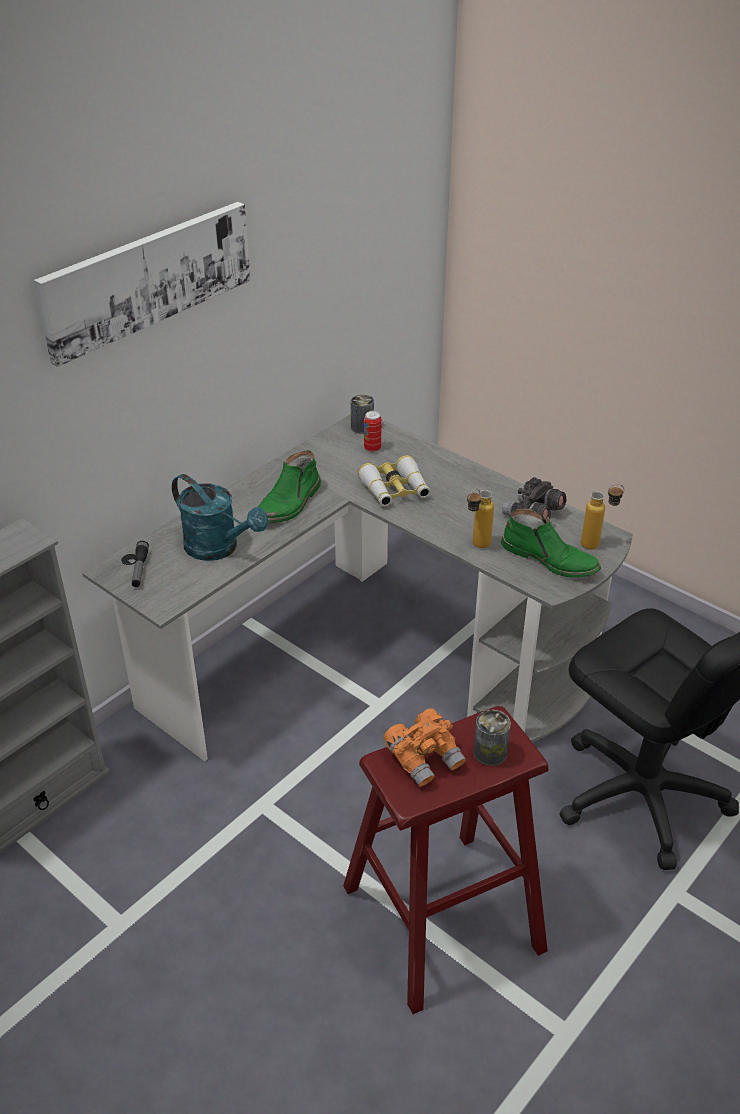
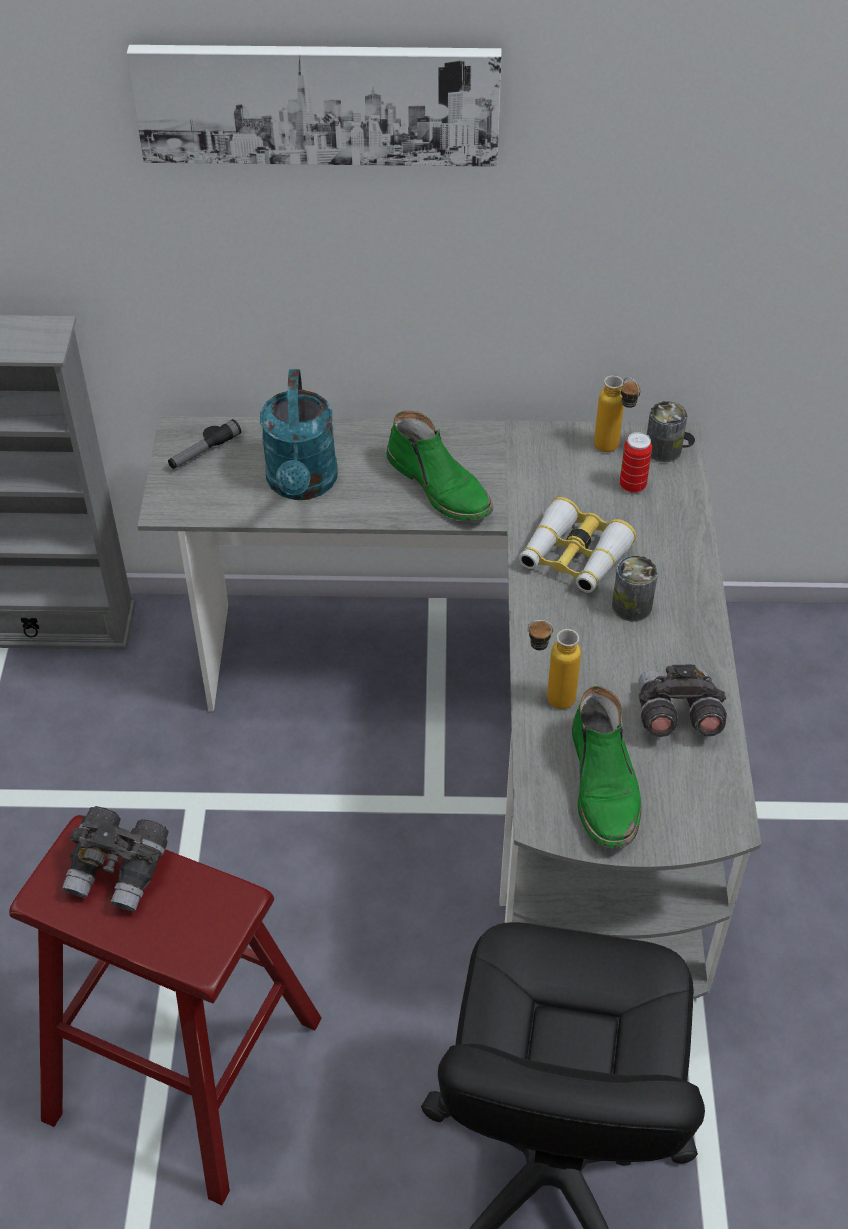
camera: 50 degrees right, 10 degrees up
(289, 504) = (441, 486): green boot -> green boot turned 120 degrees counterclockwise
(425, 758) = (119, 871): orange binoculars -> grey binoculars
(490, 752) = (178, 927): can -> can (631, 606)
(597, 545) = (691, 818): bottle -> bottle (613, 450)

